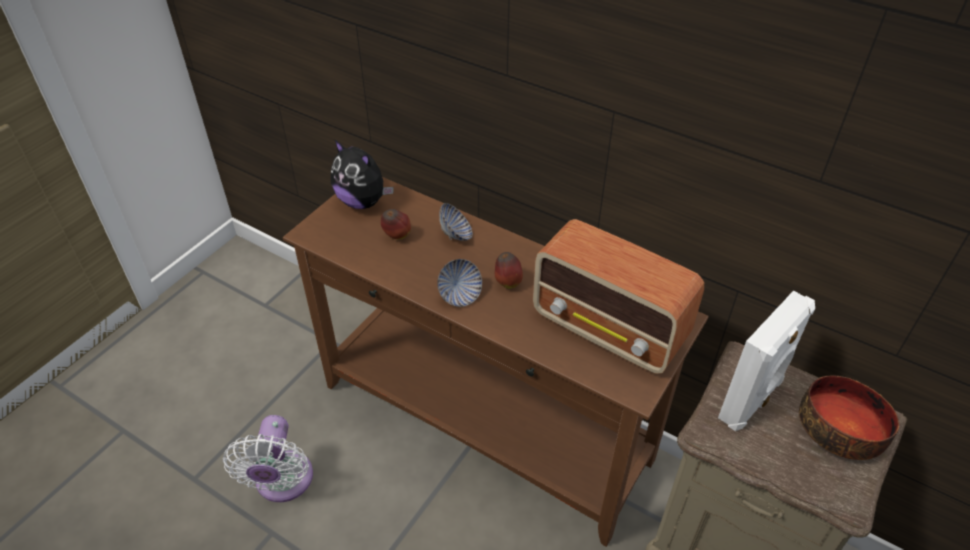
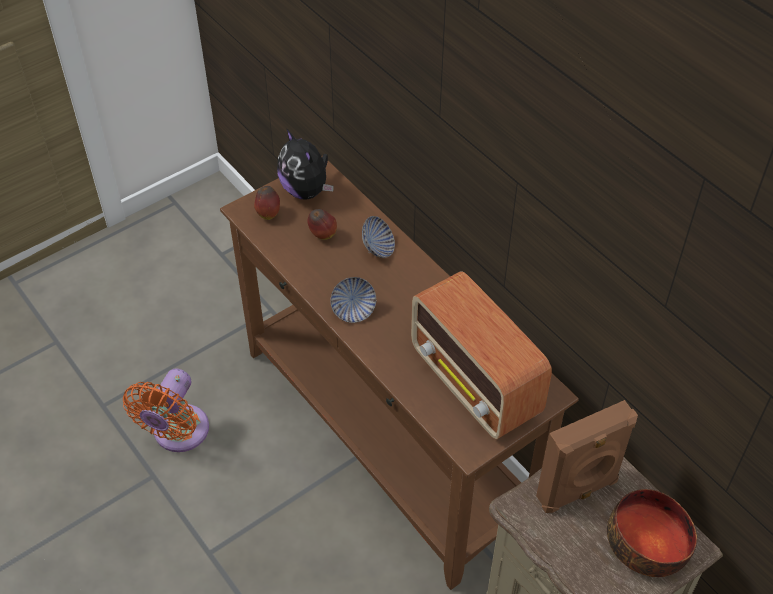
camera: 20 degrees right, 5 degrees up
(282, 483) = (178, 434): white fan -> orange fan
(507, 283) = (403, 311): apple -> apple (268, 214)
(752, 400) = (578, 491): white speaker -> brown speaker

